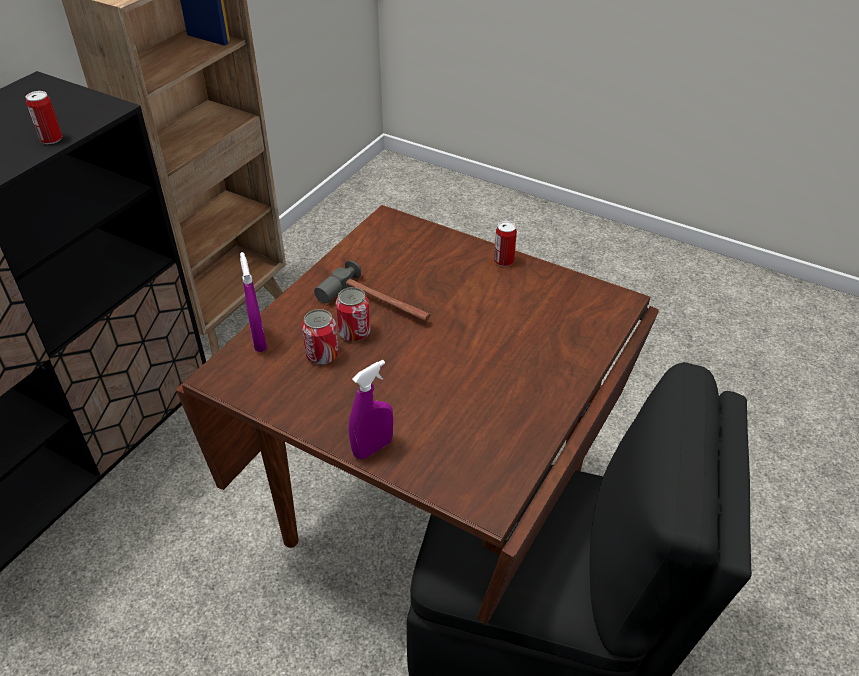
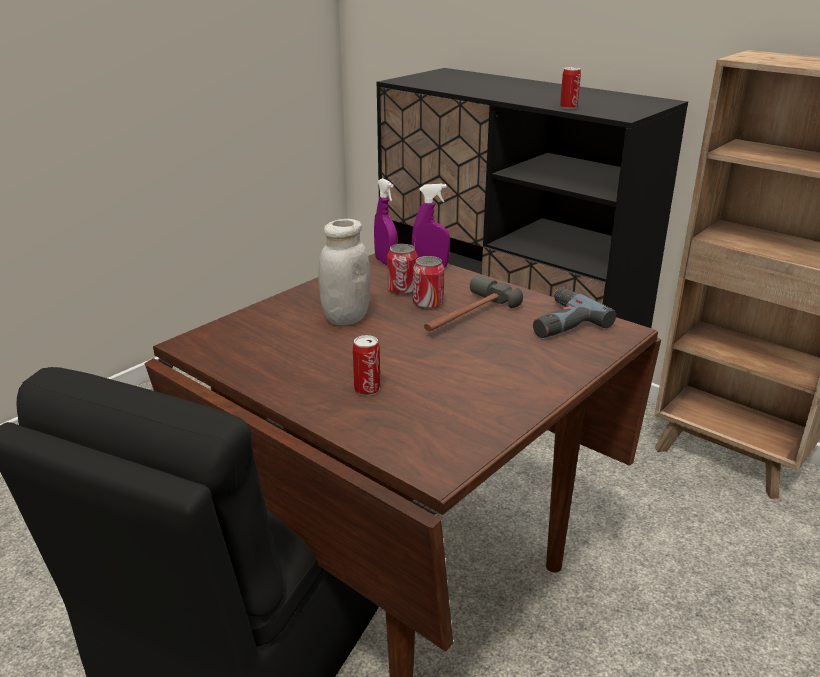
camera: 100 degrees right, 15 degrees down
(373, 448) = (282, 303): purple spray bottle -> purple spray bottle (386, 262)
(379, 251) = (559, 322): none -> power drill
(398, 387) = (346, 318): none -> white jar
(504, 261) = (536, 394): can -> can (367, 389)

